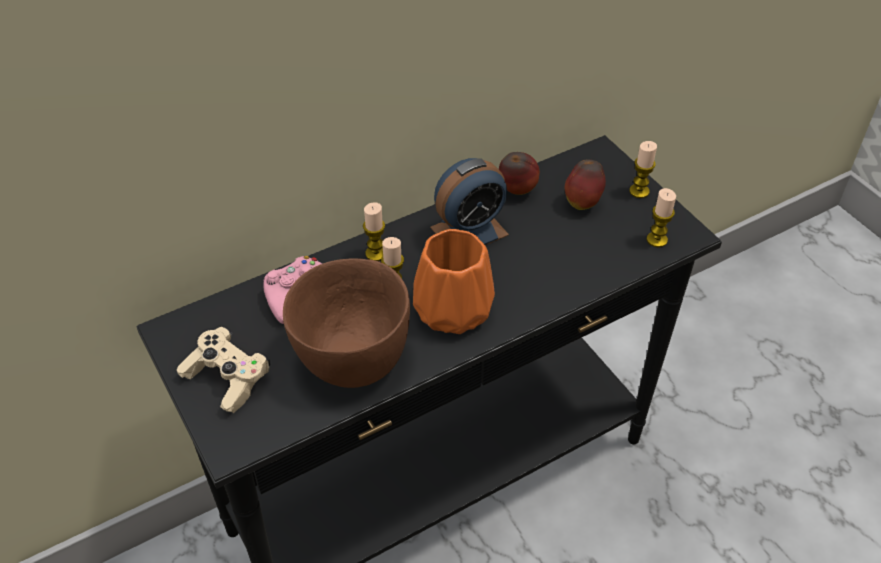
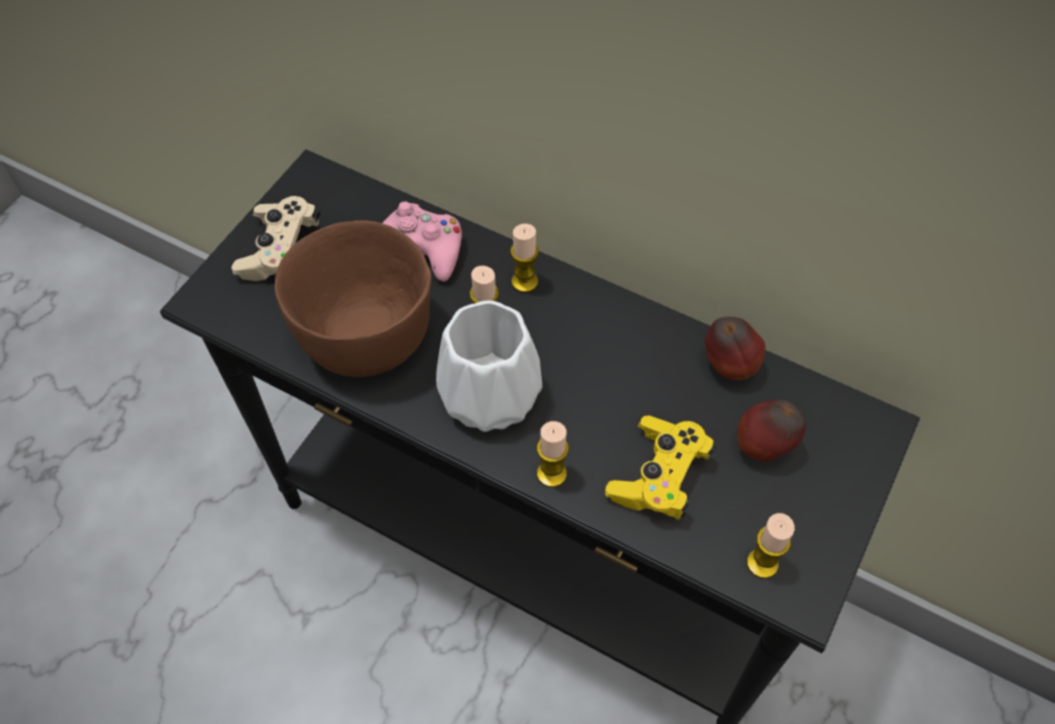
camera: 60 degrees right, 10 degrees up
(453, 312) = (487, 396): orange vase -> white vase
(469, 231) = (623, 351): alarm clock -> none
(571, 256) = (659, 476): none -> yellow game controller
(639, 191) = (839, 504): candle -> candle (551, 474)

